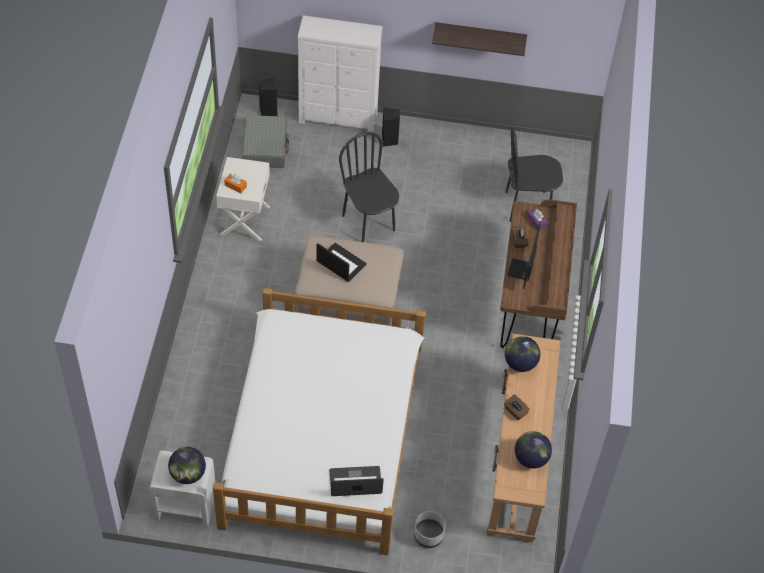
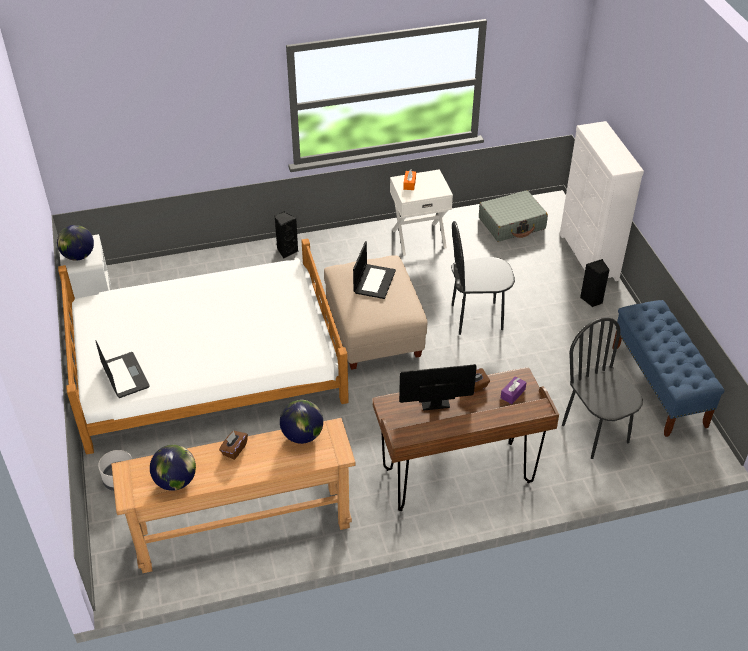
camera: 70 degrees right, 10 degrees down
(268, 111) = (556, 212): black speaker -> black speaker (286, 251)
(369, 223) = (477, 317): black chair -> black chair turned 135 degrees counterclockwise
(480, 37) = (698, 239): shelf -> none
(500, 147) = (658, 386): none -> blue bench

